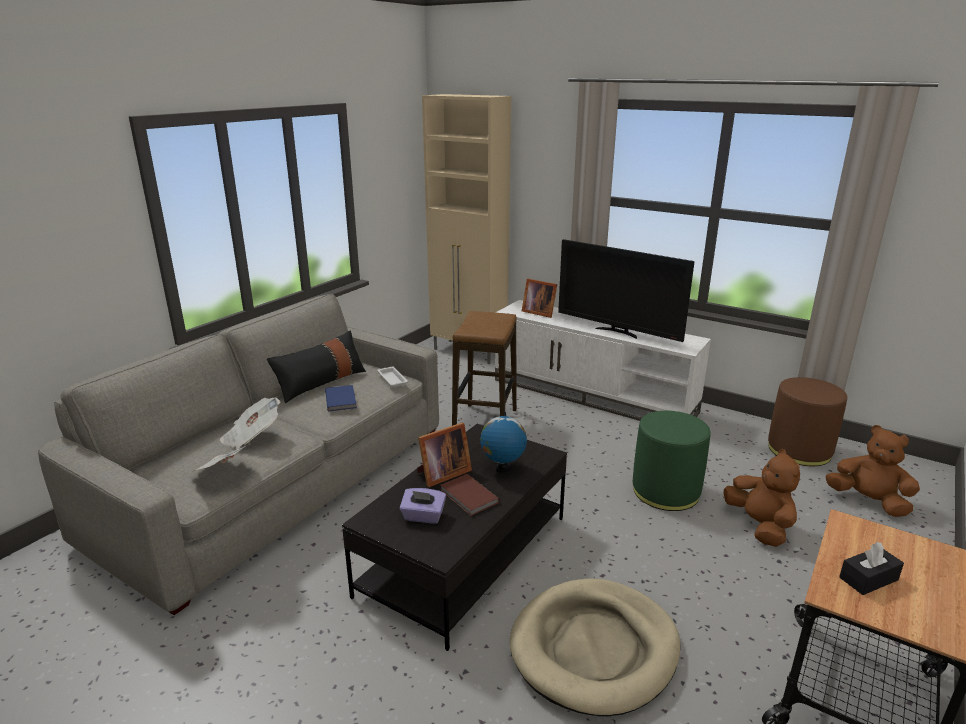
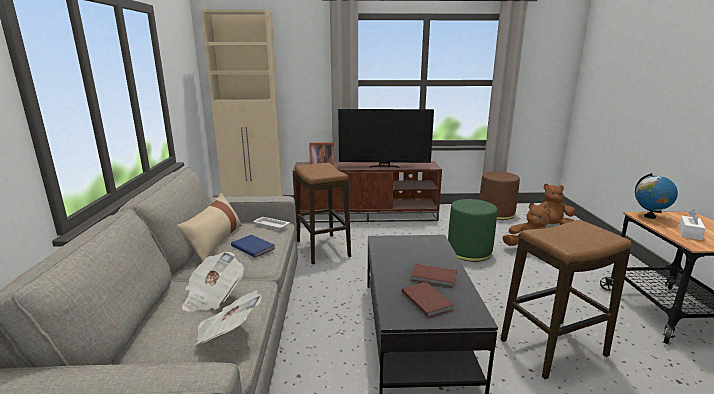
camera: 35 degrees left, 5 degrees down
(321, 383) = (215, 242): black pillow -> beige pillow
(423, 516) = (427, 300): purple tissue box -> brown book
(442, 474) = (395, 271): picture frame -> none
(502, 469) = (426, 255): globe -> globe (649, 216)
(594, 395) = (367, 215): white tv stand -> brown tv stand
(594, 648) = (553, 348): beige dog bed -> stool
(868, 579) = (689, 233): black tissue box -> white tissue box

